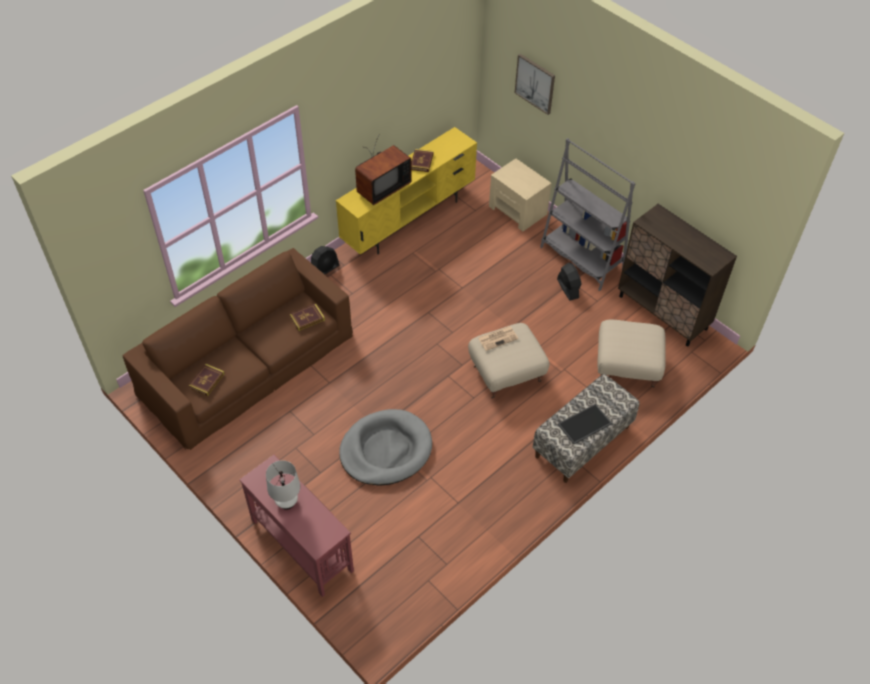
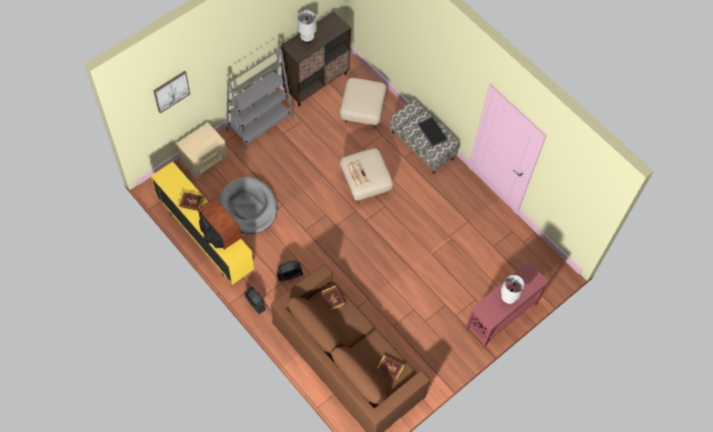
camera: 90 degrees left, 10 degrees up
(385, 450) = (427, 263): grey dog bed -> grey dog bed (248, 207)
(568, 288) = (289, 136): black fan -> black fan (289, 274)
(676, 229) = (307, 39): none -> white table lamp

